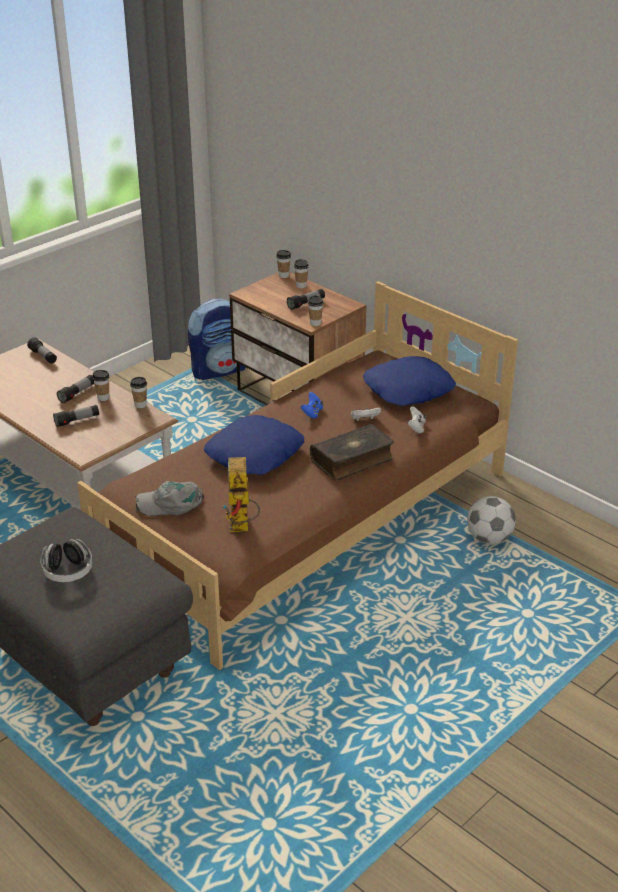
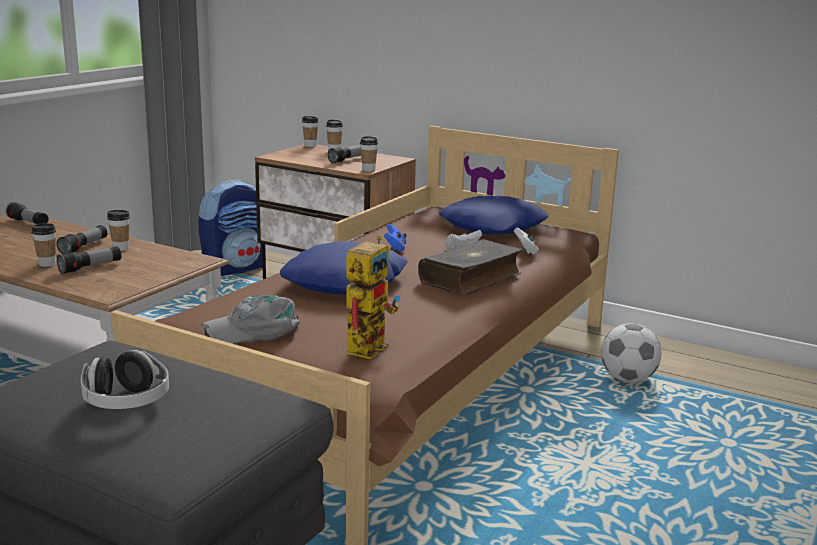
camera: 15 degrees left, 15 degrees down
(140, 405) = (174, 251): cup -> cup (47, 264)
(242, 527) = (368, 345): toy robot -> toy robot turned 135 degrees counterclockwise

